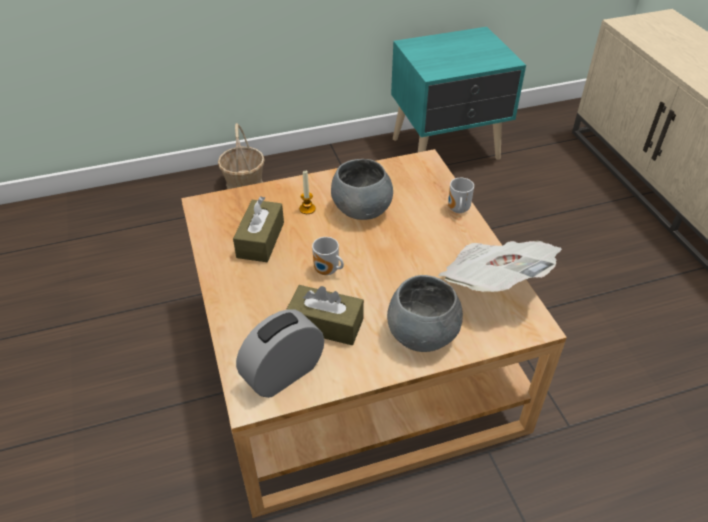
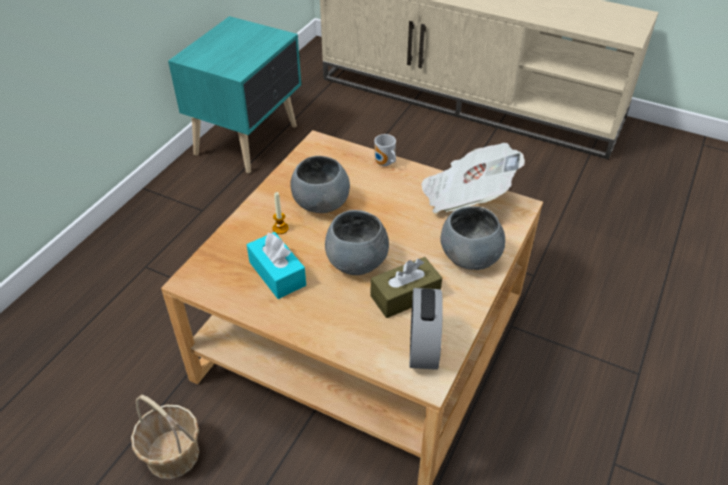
camera: 45 degrees left, 0 degrees up
(244, 184) = (104, 267): basket -> basket (173, 455)
(260, 240) = (277, 274): brown tissue box -> turquoise tissue box
(327, 272) = (357, 262): mug -> grey bowl

